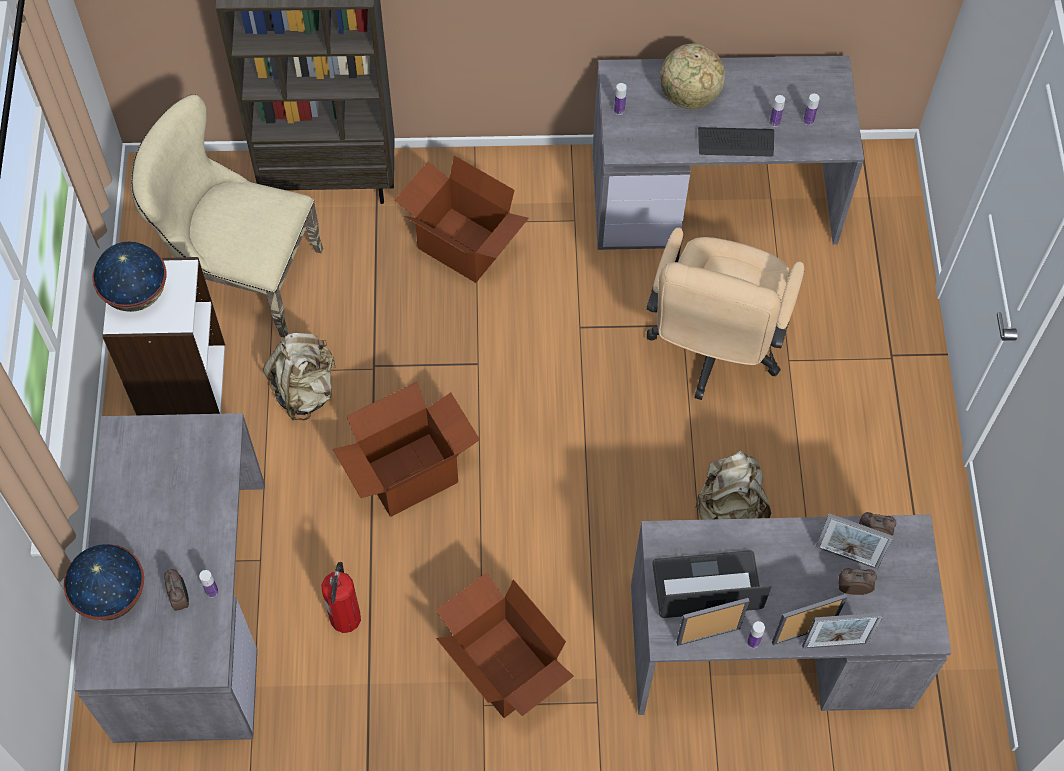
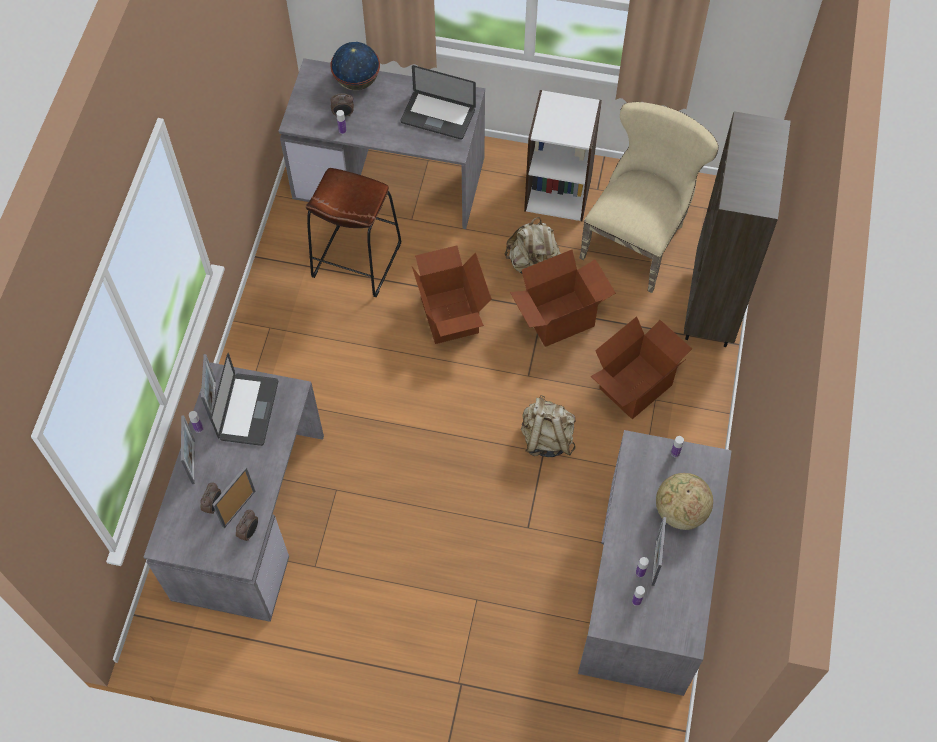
camera: 105 degrees right, 0 degrees up
(137, 294) = (569, 111): globe -> none
(163, 466) = (438, 116): none -> laptop
(345, 617) = (356, 260): fire extinguisher -> brown stool
(503, 668) = (290, 344): cardboard box -> cardboard box (559, 317)
(713, 350) = (500, 544): beige office chair -> none
(730, 507) = (363, 519): beige backpack -> beige backpack (546, 438)
(735, 143) = (624, 535): keyboard -> none
(835, 644) = (178, 480): picture frame -> picture frame (655, 562)

